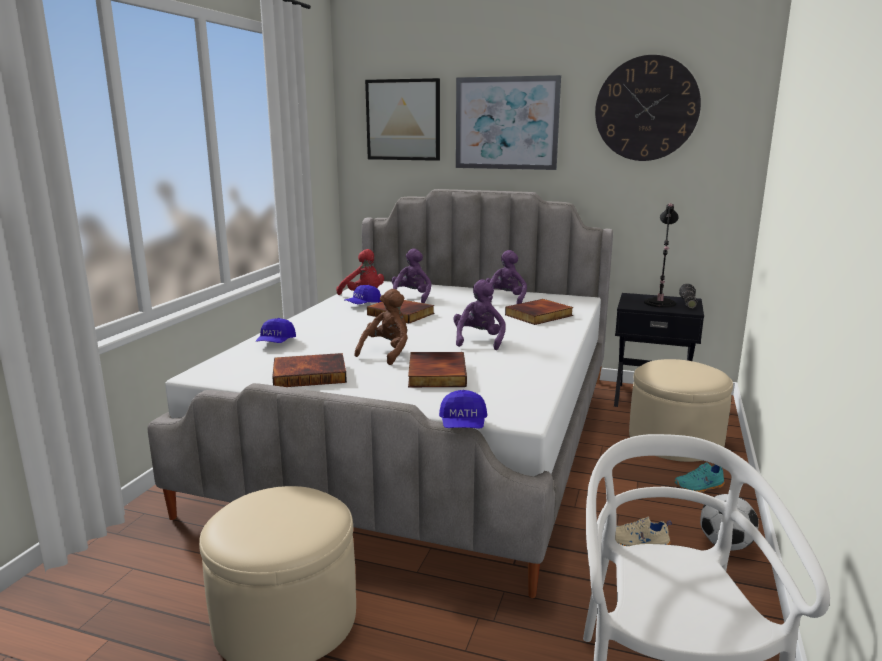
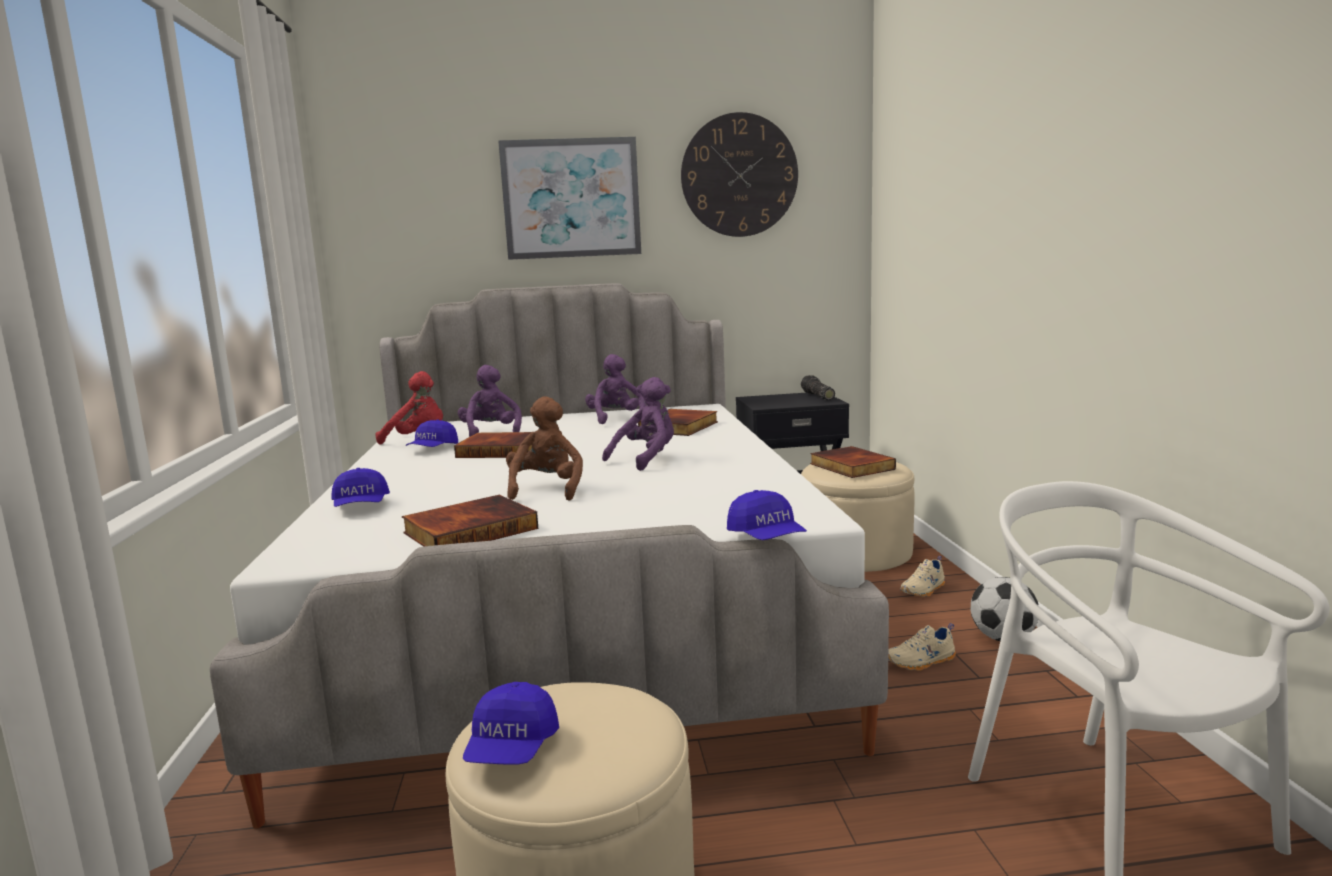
camera: 25 degrees left, 5 degrees down
(239, 519) = (512, 749): none -> blue cap
(403, 120) = (424, 199): picture -> none
(435, 374) = (644, 498): book -> book (850, 466)
(479, 341) = (646, 459): purple plush toy -> purple plush toy turned 60 degrees clockwise
(659, 304) = (790, 400): black table lamp -> none
(699, 487) = (924, 590): turquoise shoe -> beige shoe

